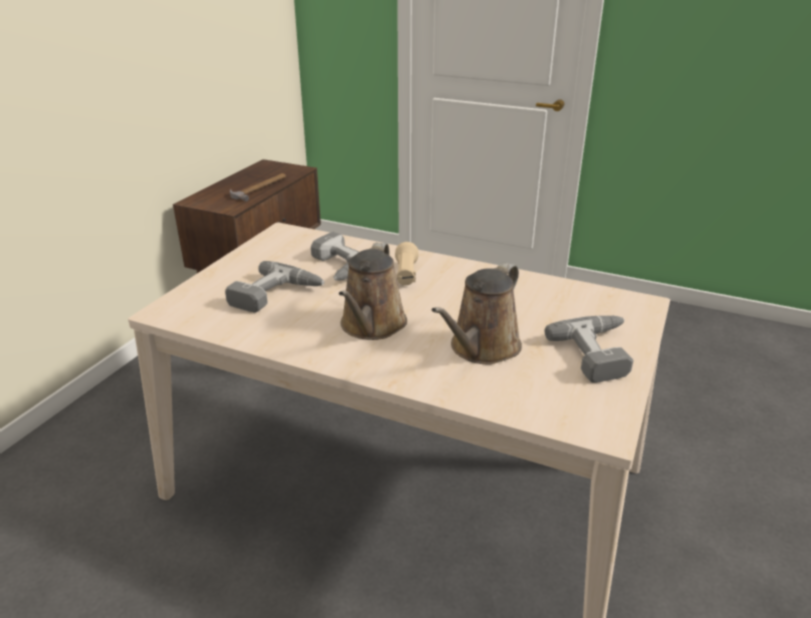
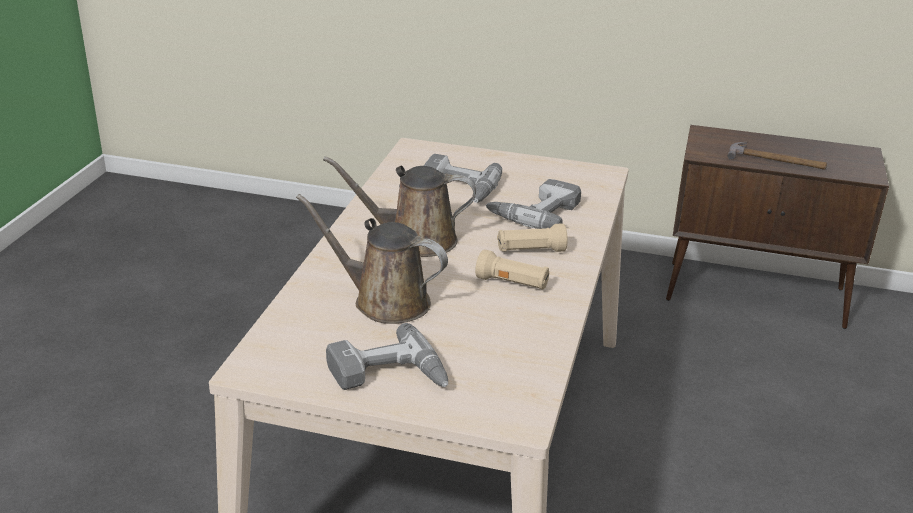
camera: 80 degrees right, 0 degrees up
(458, 288) = (512, 283): none -> beige flashlight

